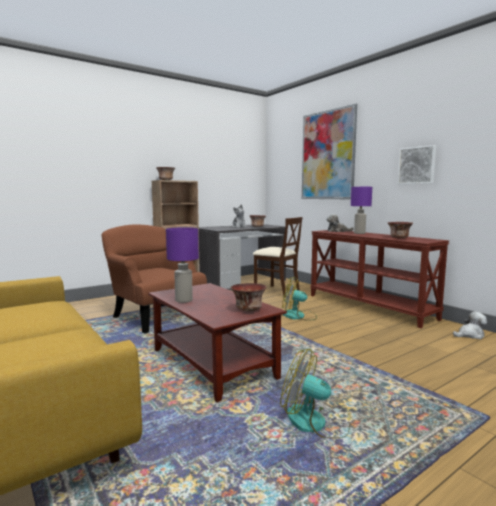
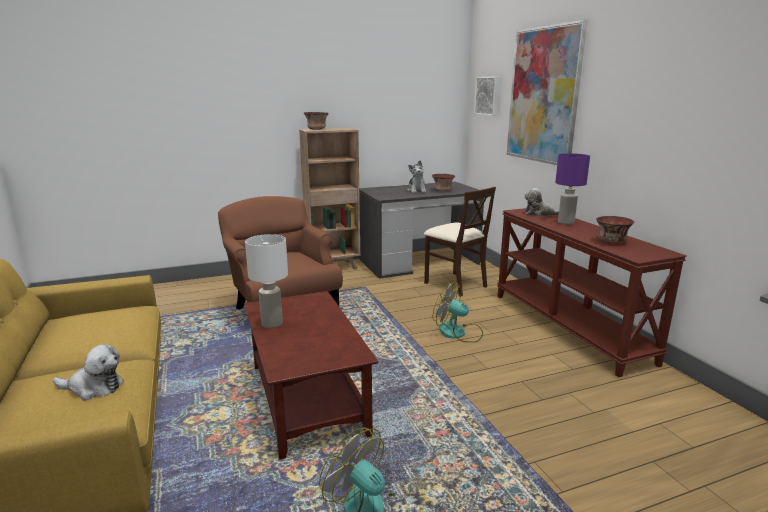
camera: 15 degrees right, 10 degrees up
(183, 300) = (271, 323): purple table lamp -> white table lamp
(248, 310) = (333, 352): bowl -> none
(417, 165) = (658, 131): picture -> picture (488, 96)
(470, 335) = (687, 401): plush toy -> plush toy (93, 388)

